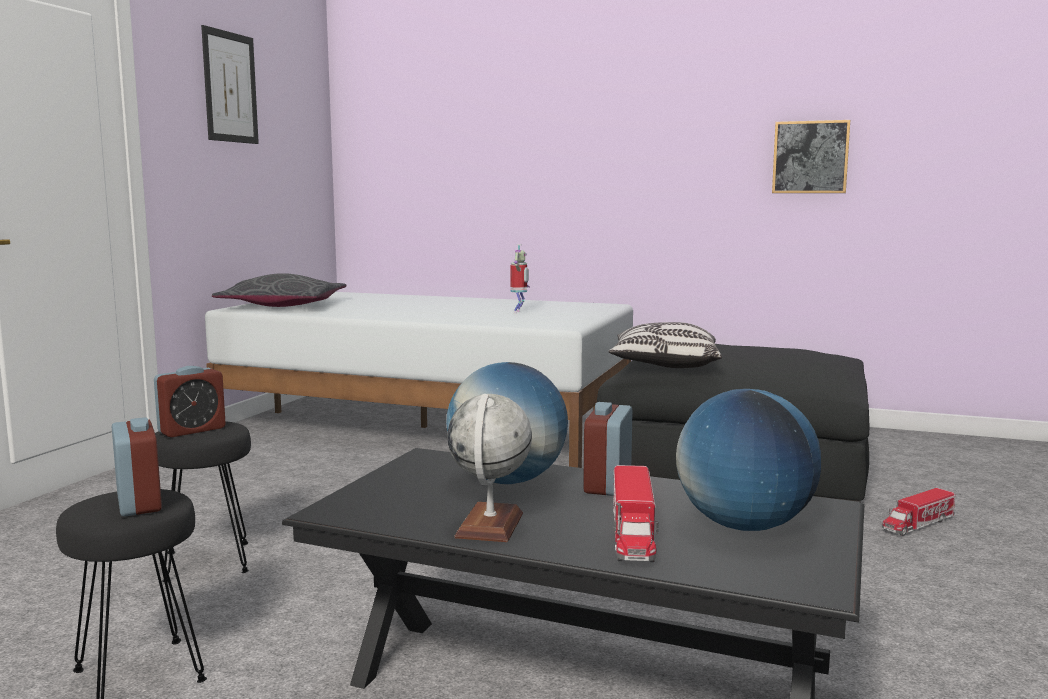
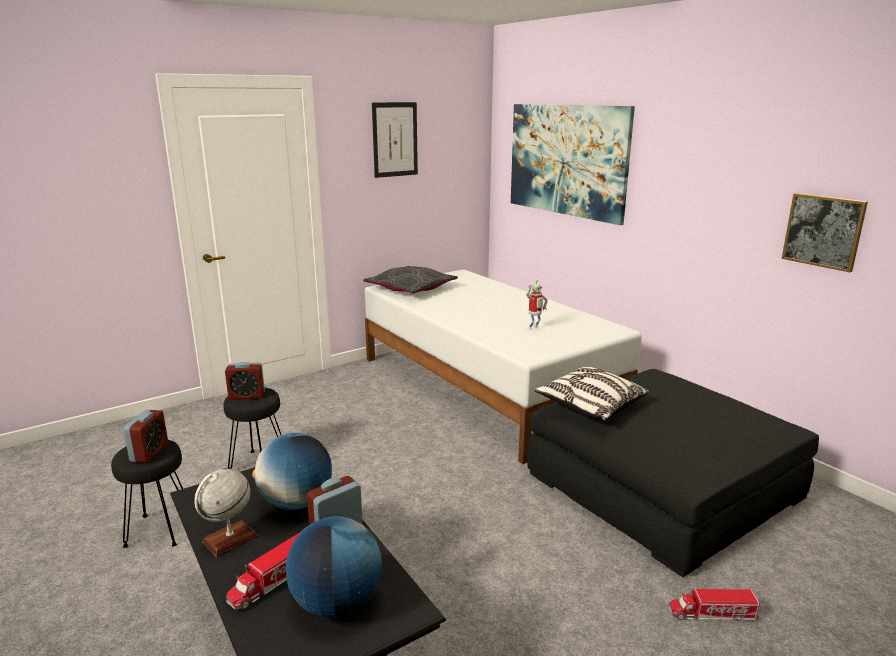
camera: 35 degrees right, 10 degrees up
(467, 123) = (566, 160): none -> picture

